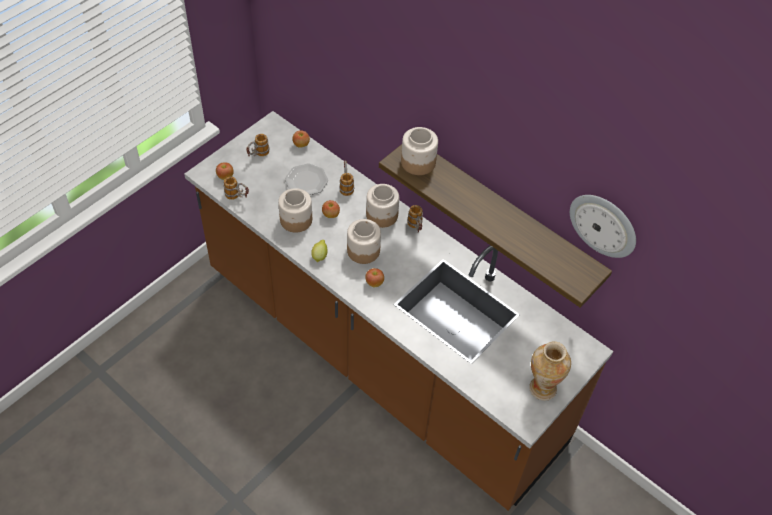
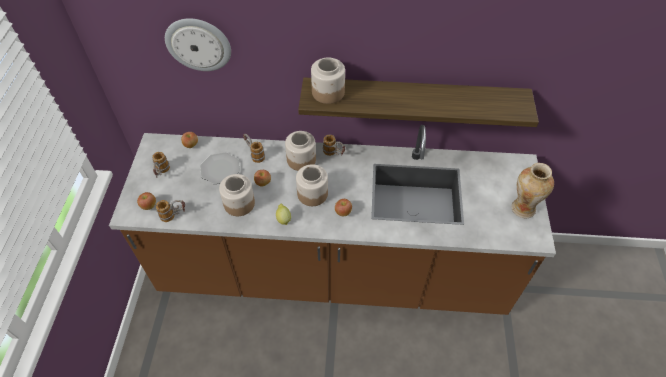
camera: 35 degrees left, 0 degrees up
(603, 224) = (523, 51): wall clock -> wall clock (198, 44)

